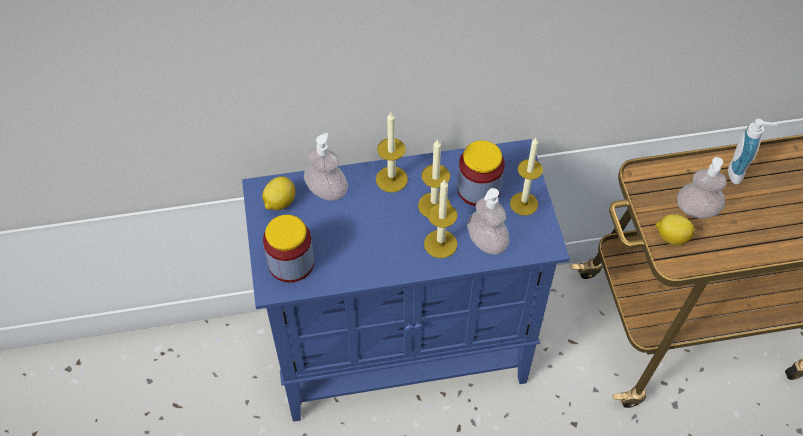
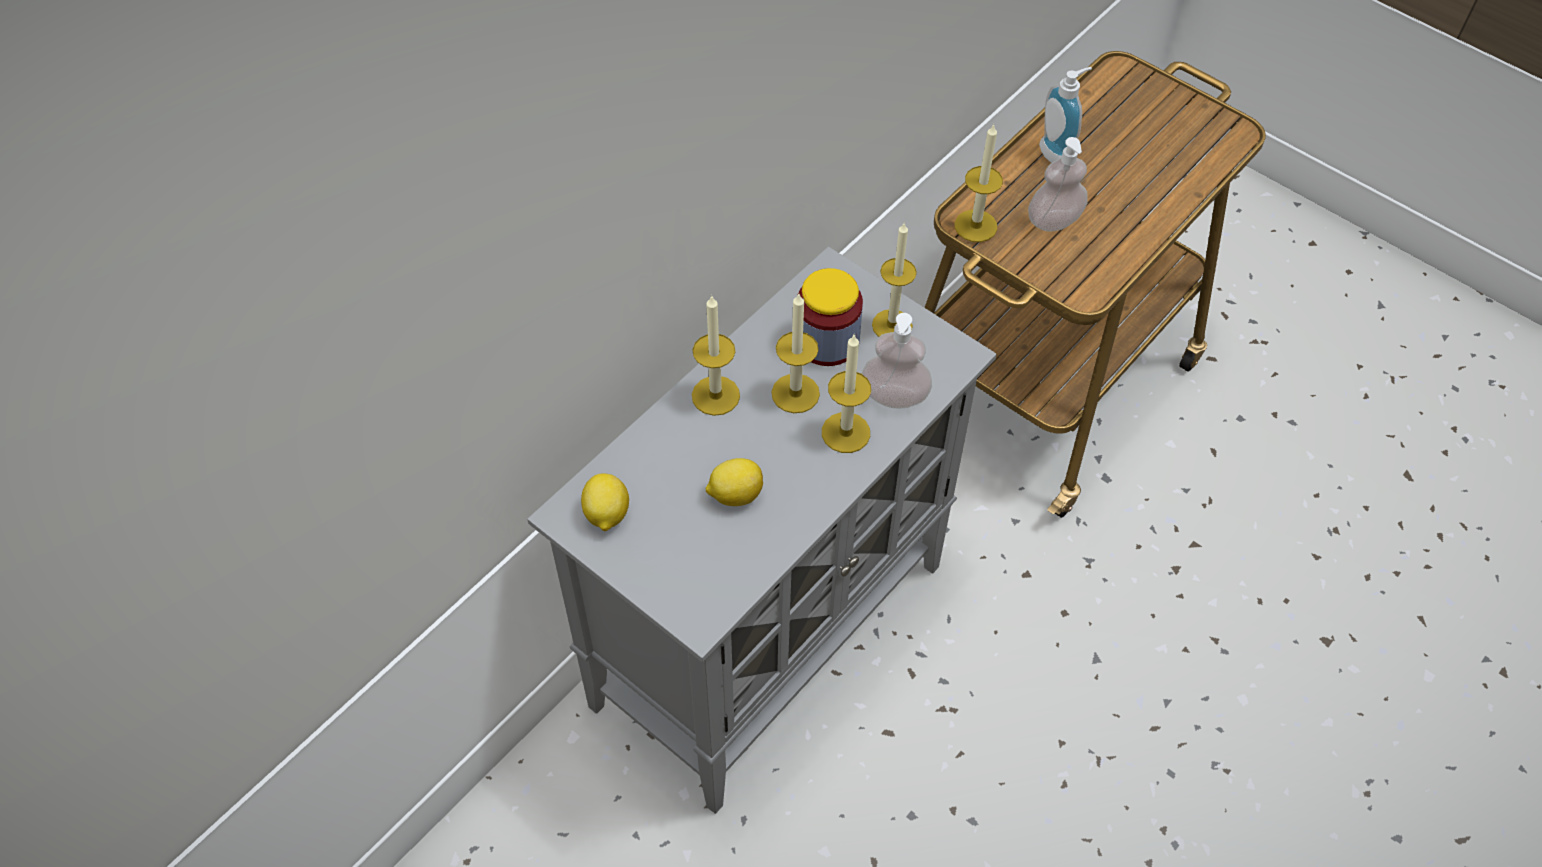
camera: 40 degrees left, 0 degrees up
(291, 263) = (694, 576): jar -> none
(326, 191) = (651, 461): soap dispenser -> none
(403, 351) = (770, 631): blue cabinet -> grey cabinet
(642, 183) = (975, 226): none -> candle
(671, 237) = (1058, 266): lemon -> lemon (734, 494)

